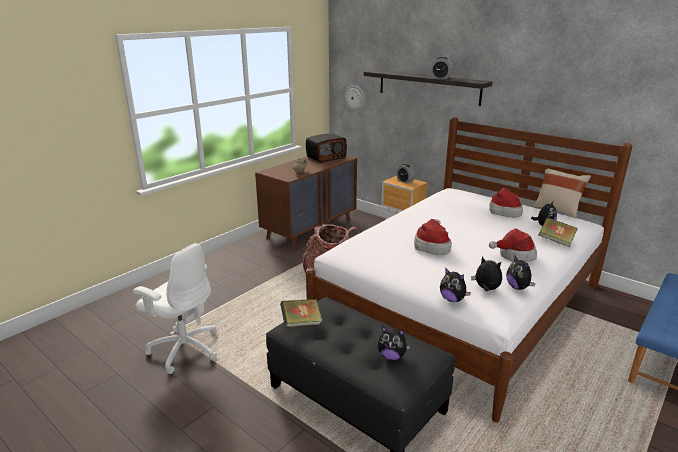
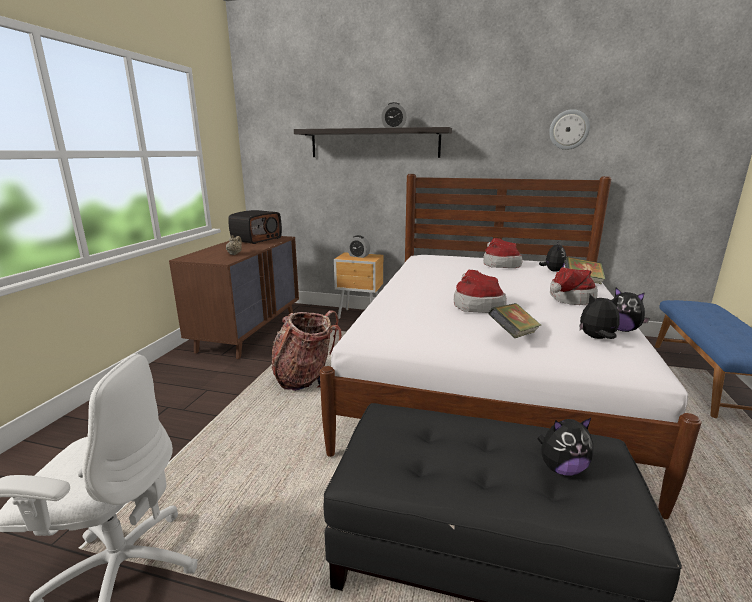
camera: 25 degrees left, 5 degrees down
(301, 323) = (377, 456): book -> book (513, 335)
(355, 98) = (278, 167): wall clock -> wall clock (569, 129)
(452, 299) = (576, 360): plush toy -> none
(557, 210) = (539, 259): beige pillow -> none

